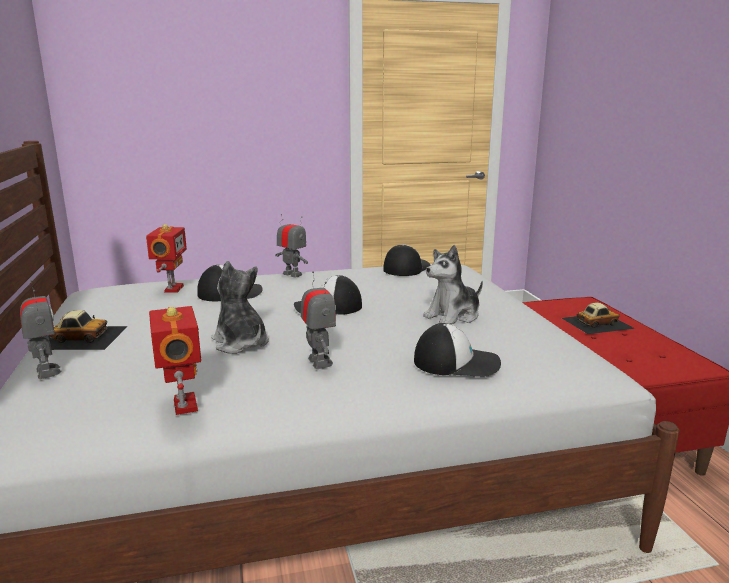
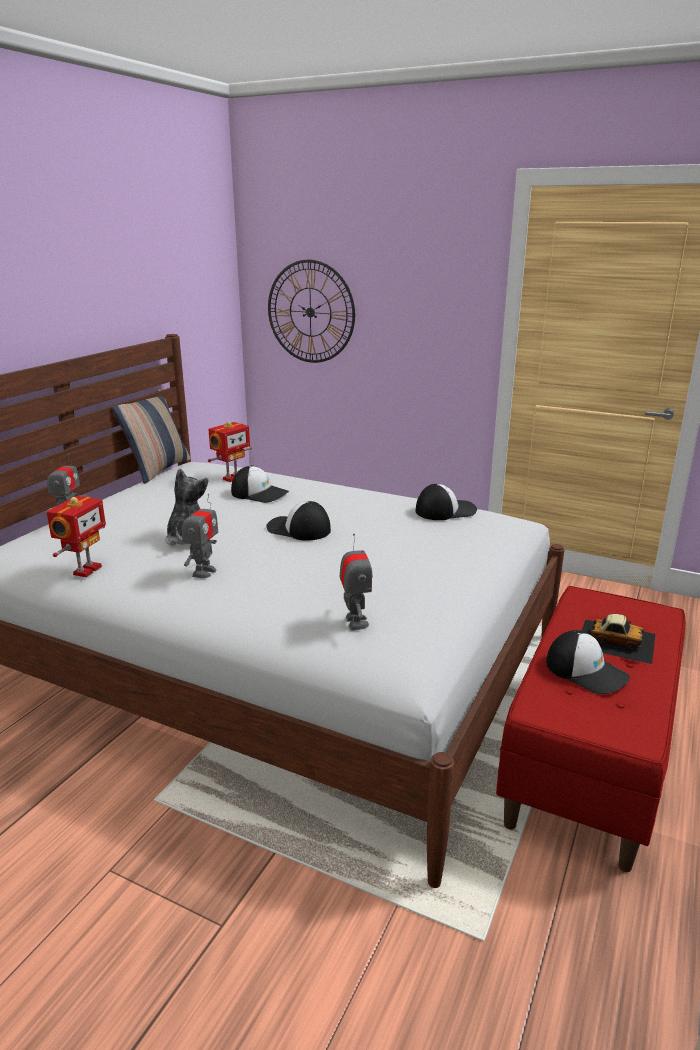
camera: 40 degrees right, 5 degrees up
(58, 304) = (158, 470): none -> pillow
(81, 337) = (120, 501): toy car -> none
(149, 119) = (310, 312): none -> wall clock
(292, 274) = (338, 489): toy robot -> toy robot (355, 622)
(453, 316) = (378, 572): plush toy -> none
(457, 362) = (289, 612): cap -> cap (586, 671)

